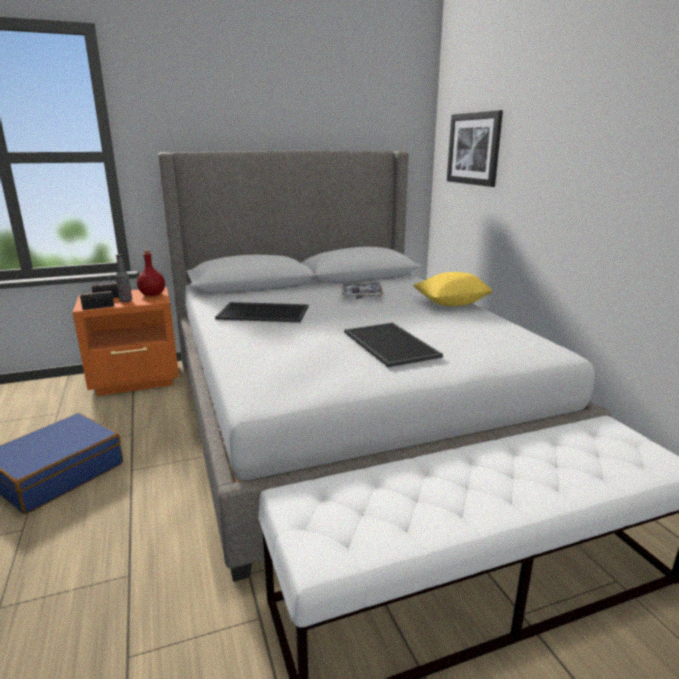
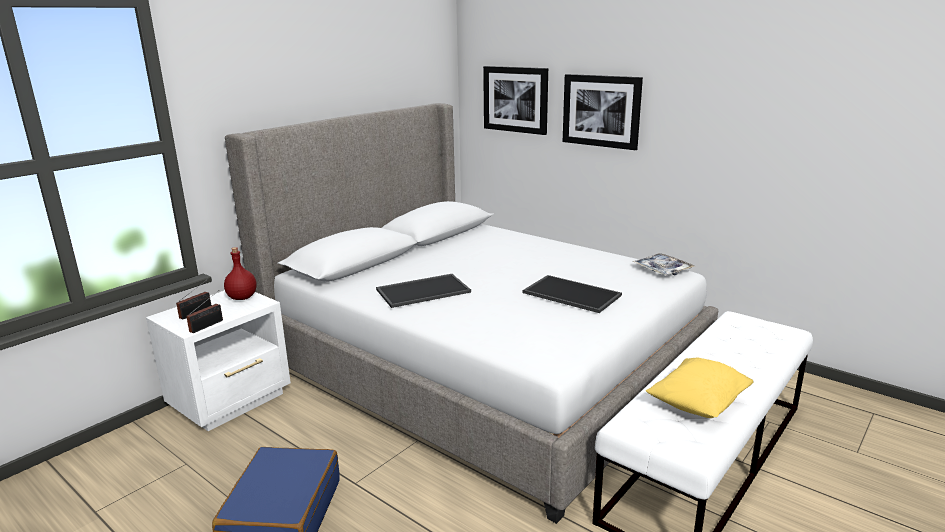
camera: 30 degrees left, 0 degrees up
(126, 301) = (225, 311): bottle -> none
(137, 380) = (232, 401): orange nightstand -> white nightstand
(361, 295) = (474, 254): tray -> tray (662, 270)
(451, 304) = (557, 247): yellow pillow -> yellow pillow (698, 404)
(545, 156) = (601, 111): none -> picture

